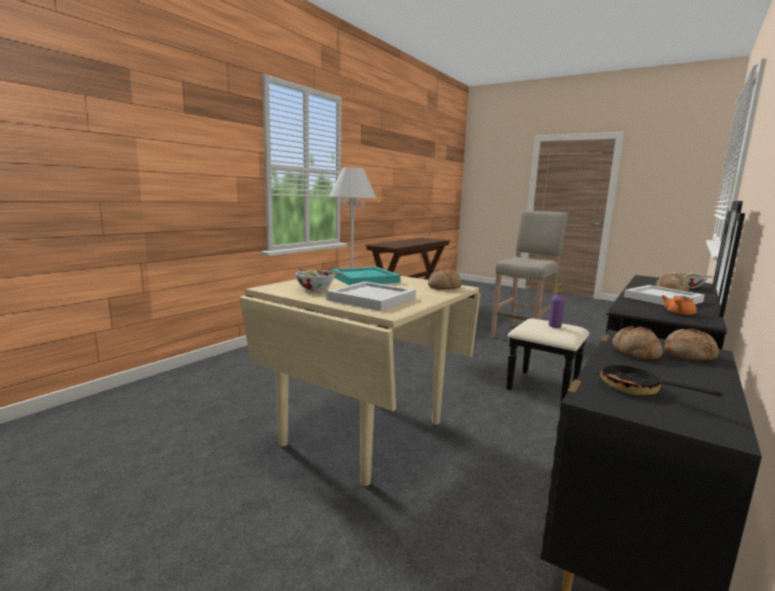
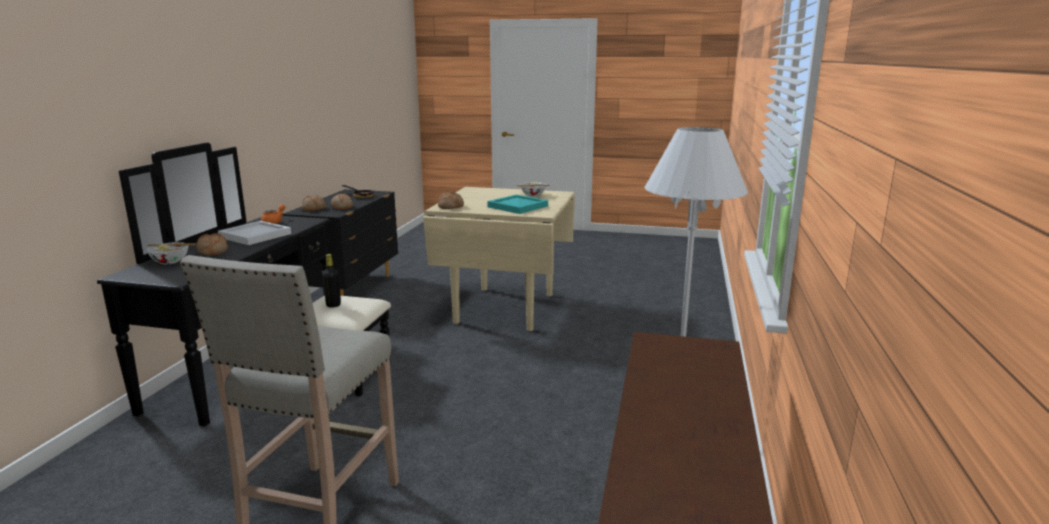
camera: 160 degrees right, 5 degrees up
(370, 299) = (489, 193): white tray -> none
(554, 326) = (333, 305): purple bottle -> black bottle

